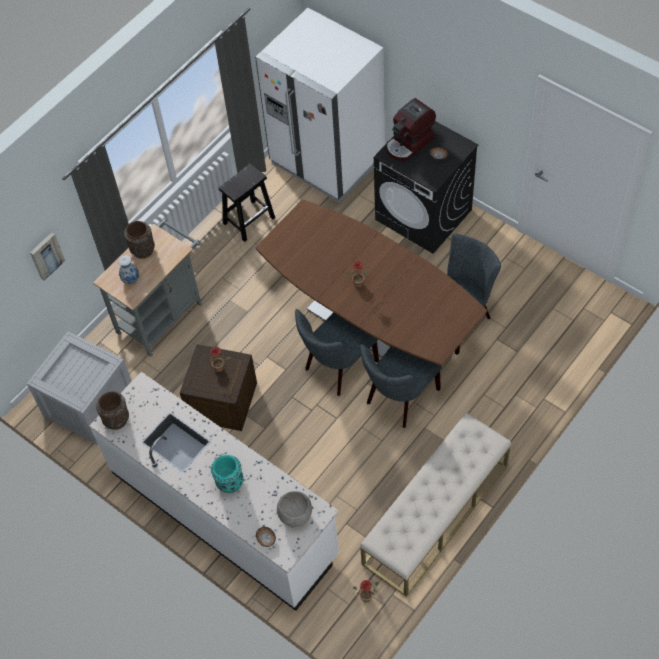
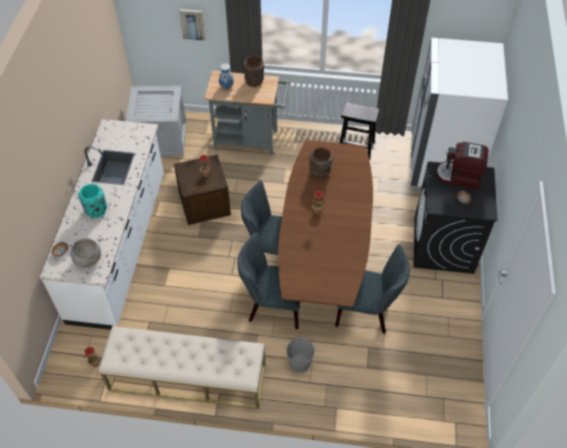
camera: 55 degrees right, 5 degrees down
(117, 419) = (114, 129): brown vase -> brown vase (320, 172)
(479, 406) = (299, 363): none -> grey bucket

